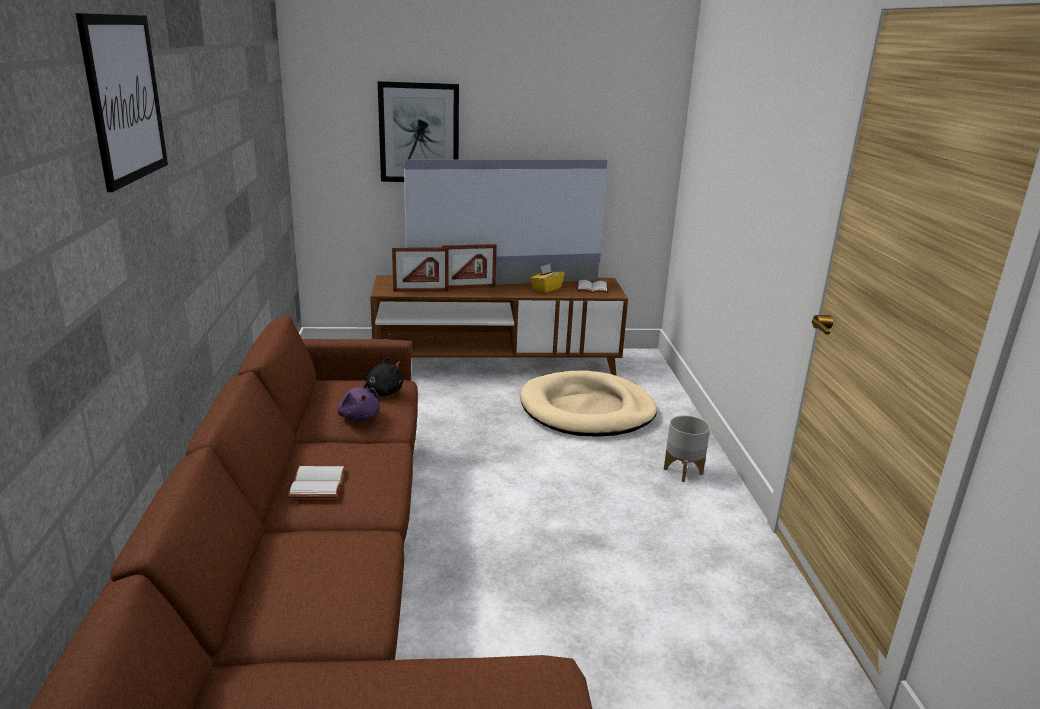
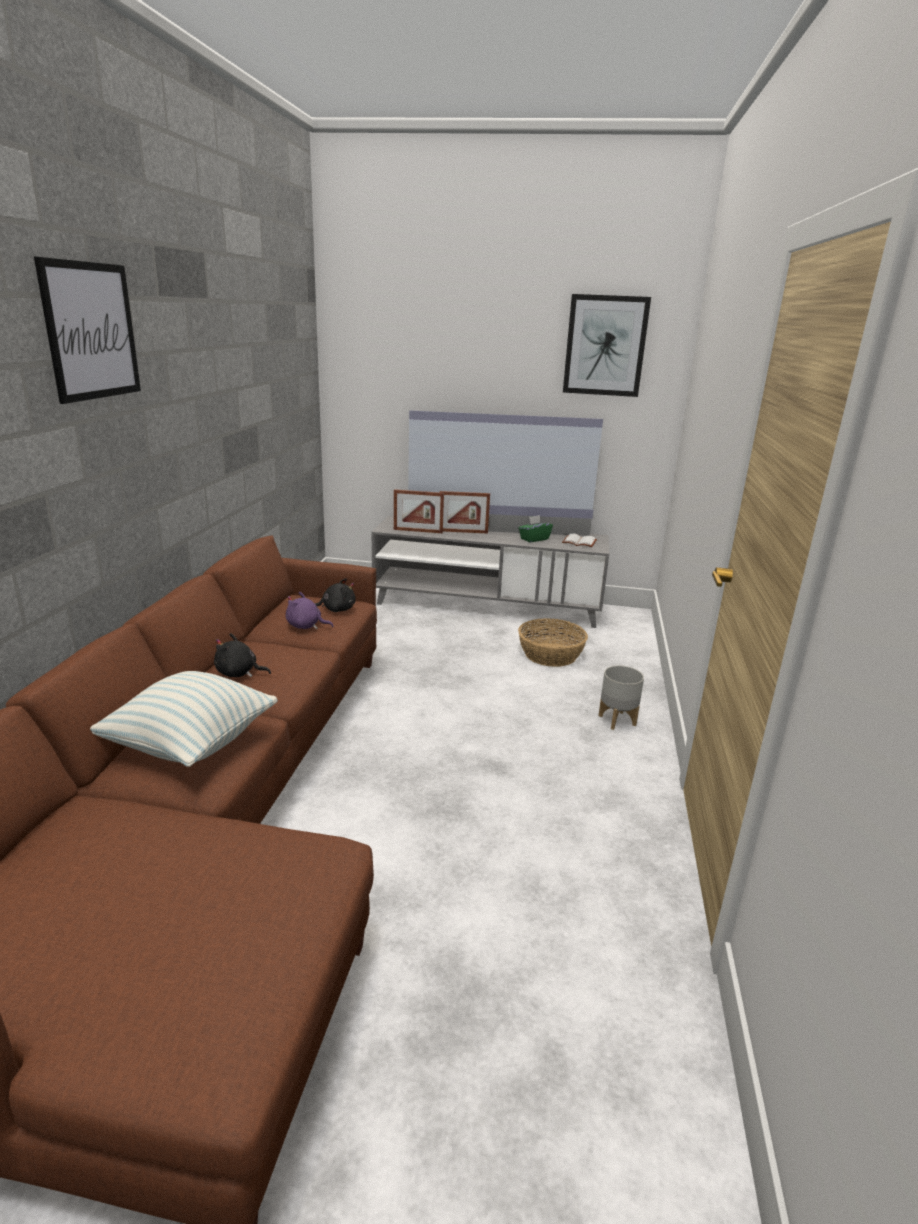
camera: 15 degrees right, 0 degrees up
(316, 580) = (191, 744): none -> pillow
(319, 484) = (239, 673): white book -> black plush toy
(359, 417) = (306, 626): purple plush toy -> purple plush toy turned 120 degrees clockwise
(419, 133) = (431, 388): picture -> picture (605, 346)
(497, 363) = (487, 605): brown tv stand -> grey tv stand
(546, 289) = (534, 539): yellow tissue box -> green tissue box
(587, 410) = (551, 655): beige dog bed -> basket

